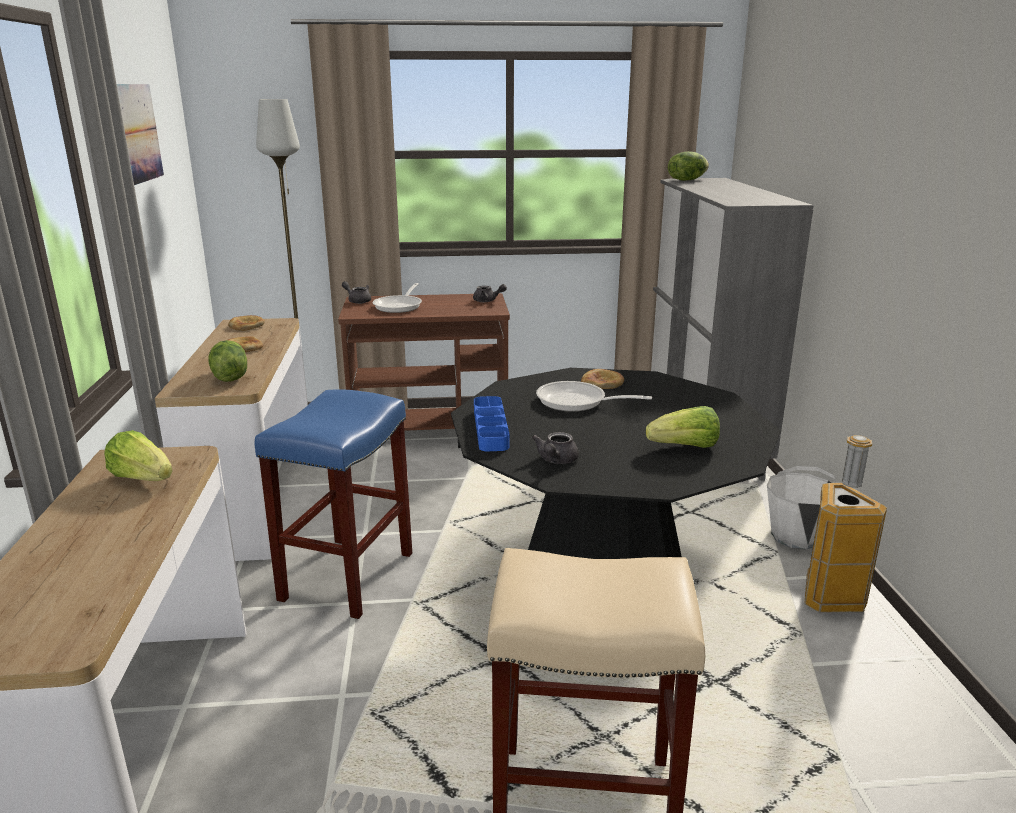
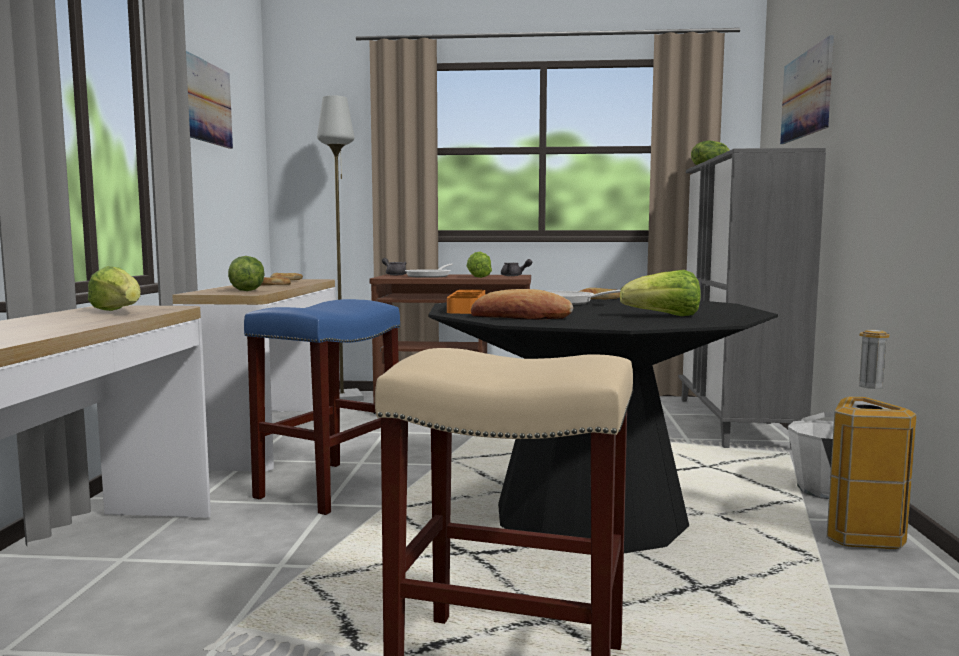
camera: 10 degrees right, 15 degrees down
(453, 308) = (479, 277): none -> lettuce
(490, 428) = (467, 307): blue tray -> orange tray
(556, 460) = (520, 317): grey teapot -> bread
(793, 127) = (806, 94): none -> picture

